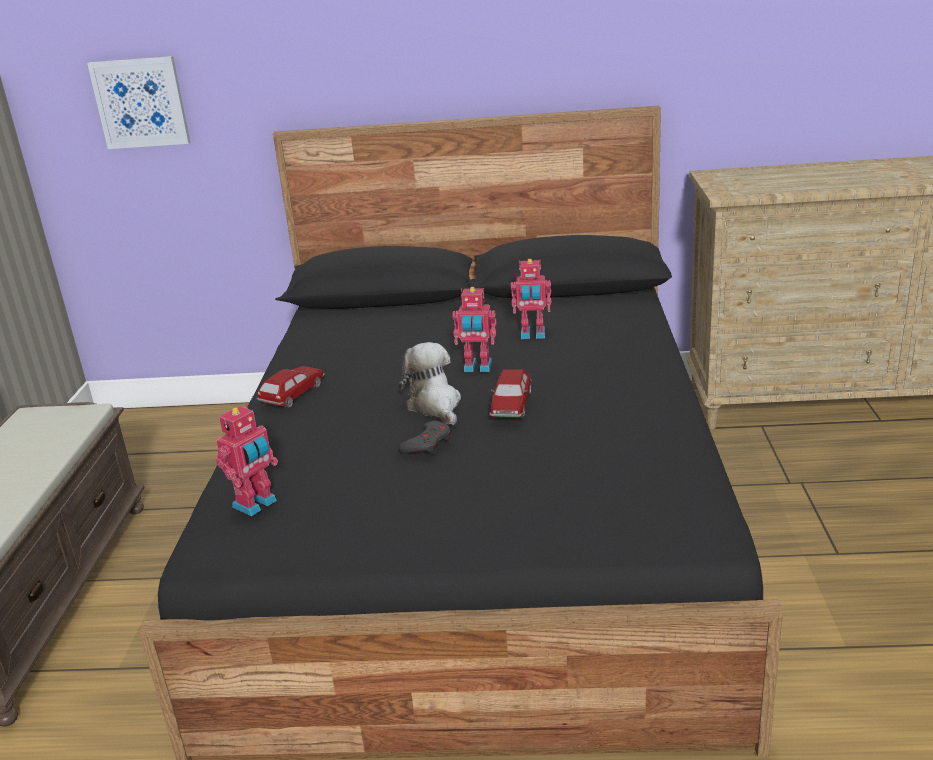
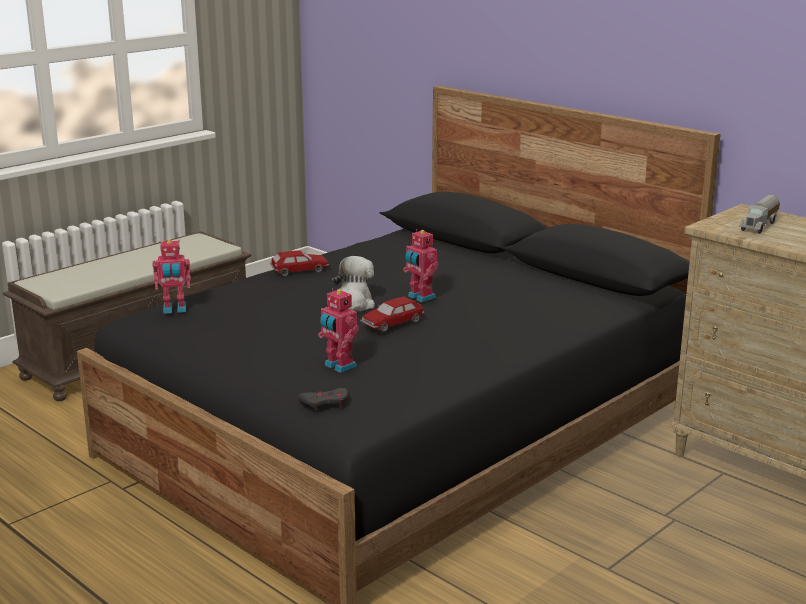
camera: 40 degrees right, 5 degrees down
(140, 102) = (367, 44): picture -> none
(427, 443) = (305, 320): grey game controller -> grey game controller (325, 403)
(533, 335) = (498, 294): toy robot -> toy robot (339, 366)
(753, 182) = (760, 226): none -> toy truck

